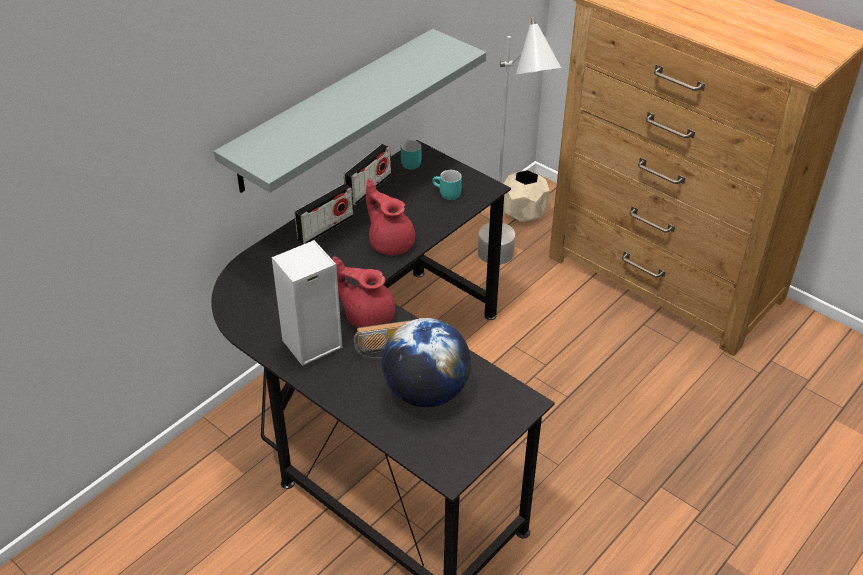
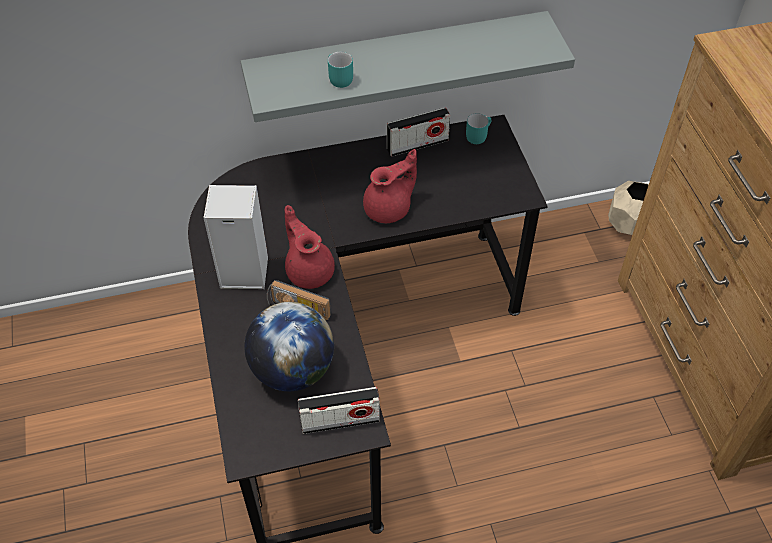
camera: 35 degrees right, 10 degrees up
(325, 228) = (348, 167): radio -> radio (340, 421)
(390, 242) = (389, 209): red teapot -> red teapot turned 60 degrees clockwise
(446, 194) = (480, 184): turquoise mug -> turquoise mug (337, 79)
(506, 272) = (564, 275): grey floor lamp -> none

